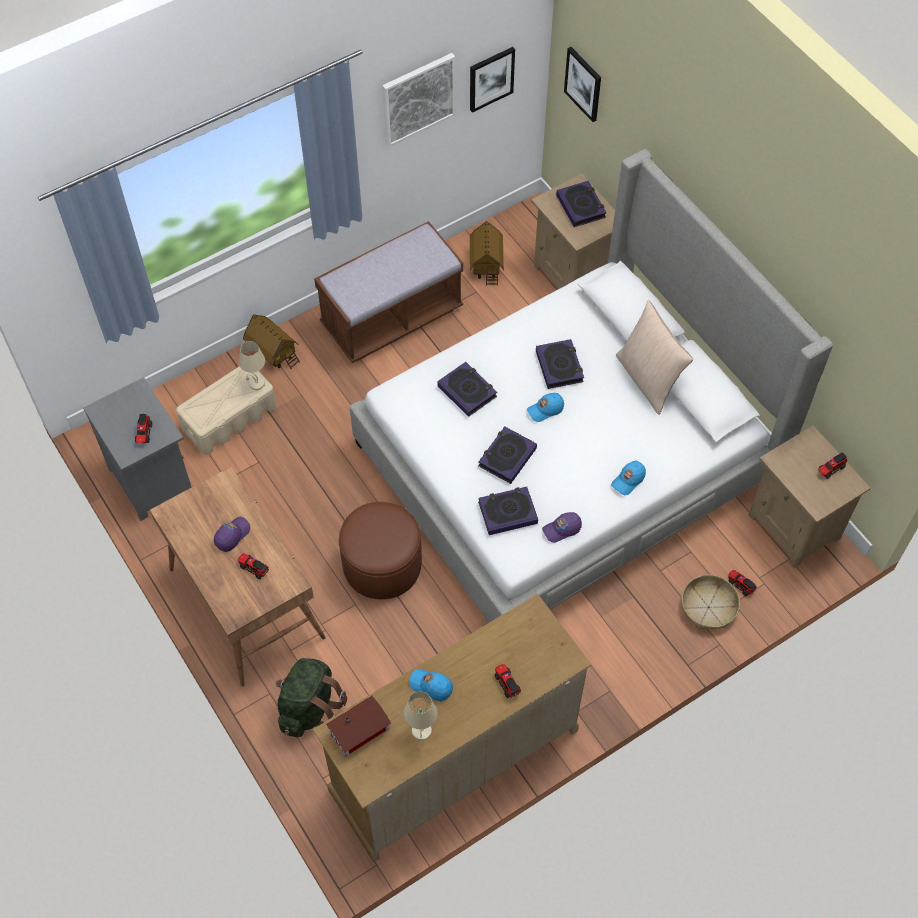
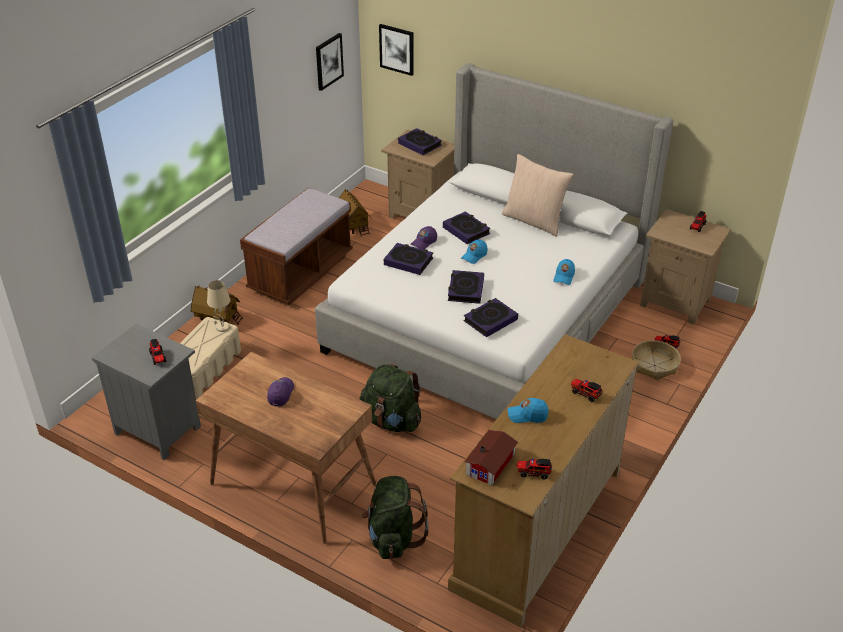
camera: 25 degrees left, 20 degrees down
(253, 568) = (313, 408): toy truck -> toy truck (533, 473)
(382, 564) = (391, 421): brown ottoman -> green backpack
(418, 98) = (287, 72): picture -> none
(422, 731) = (542, 446): beige table lamp -> none
(562, 529) = (538, 318): purple cap -> purple cap (424, 242)

